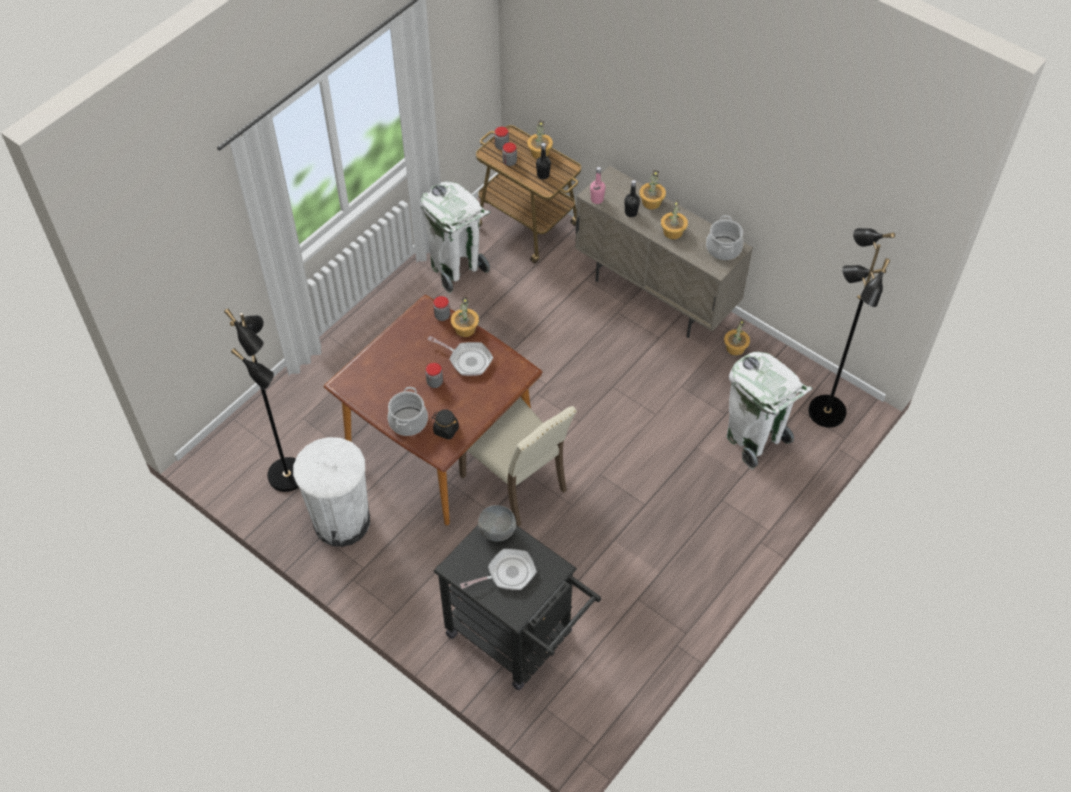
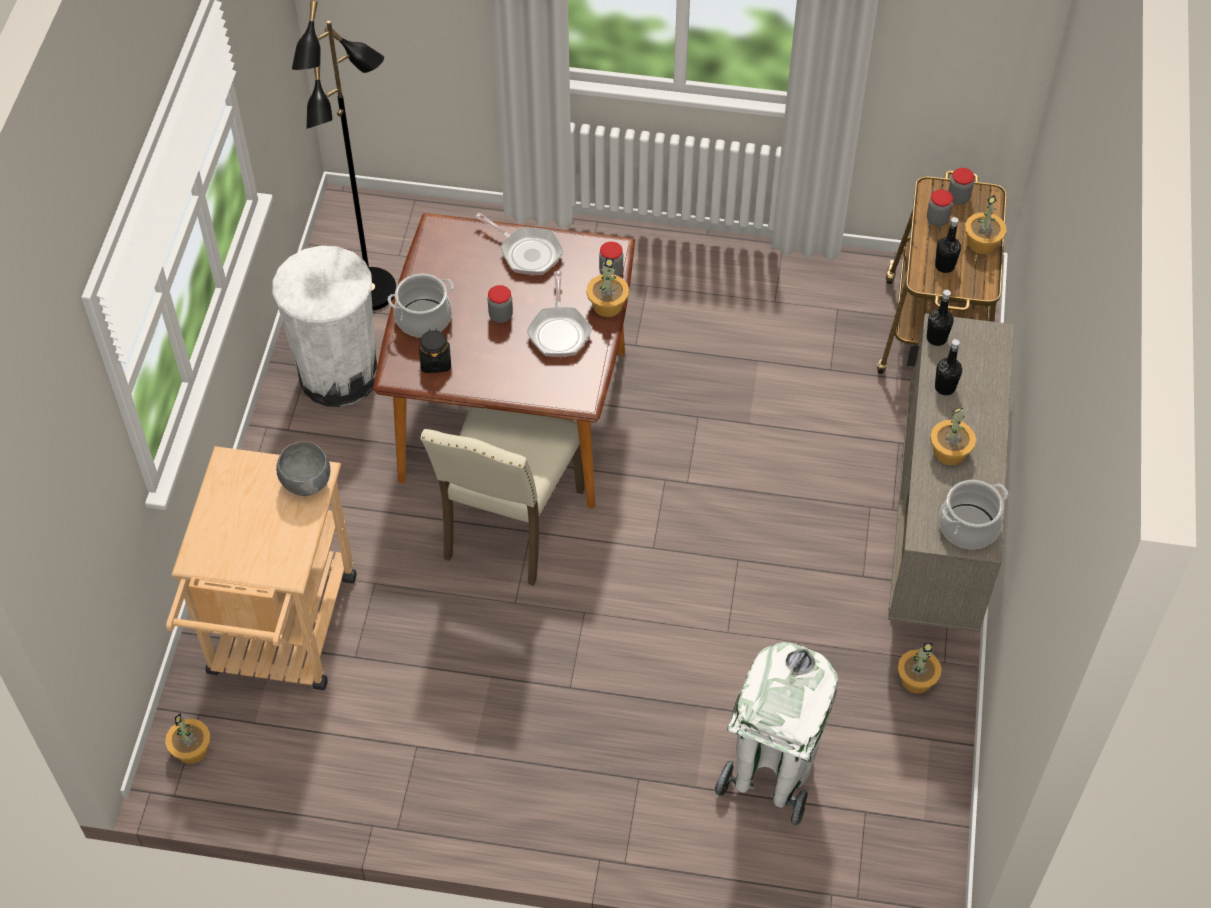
camera: 60 degrees right, 0 degrees up
(456, 268) = (802, 294): white trash can -> none
(507, 574) = (251, 522): frying pan -> frying pan (527, 253)
(517, 639) = (279, 638): black cart -> beige cart
(597, 199) = (936, 338): pink bottle -> black bottle
(651, 202) = (985, 402): potted plant -> potted plant (192, 749)
(825, 412) = (886, 850): black floor lamp -> none

